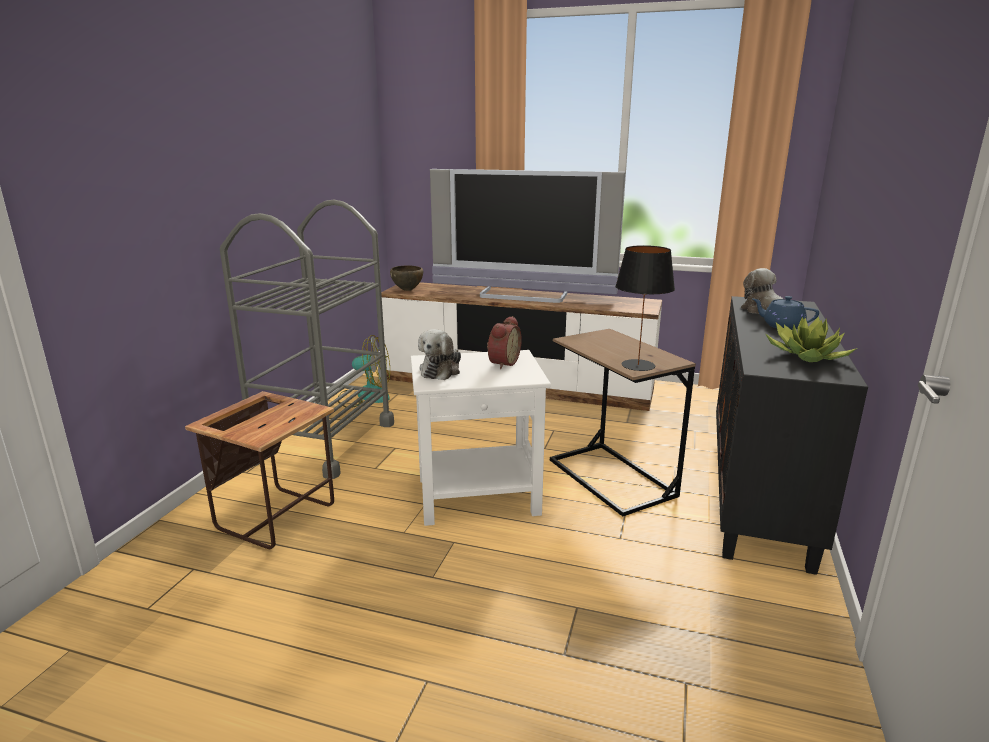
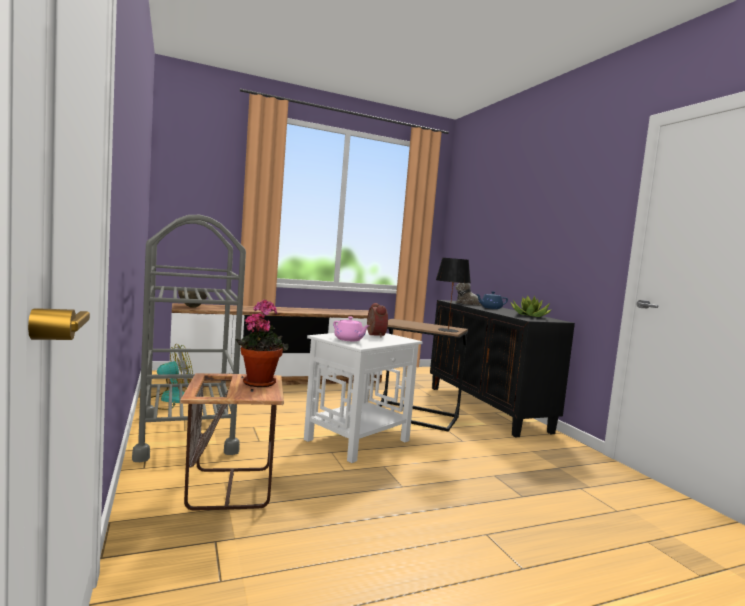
camera: 40 degrees left, 15 degrees down
(290, 415) = (259, 382): none -> potted plant
(441, 370) = (349, 340): plush toy -> pink teapot
(523, 296) = (288, 309): television -> none

